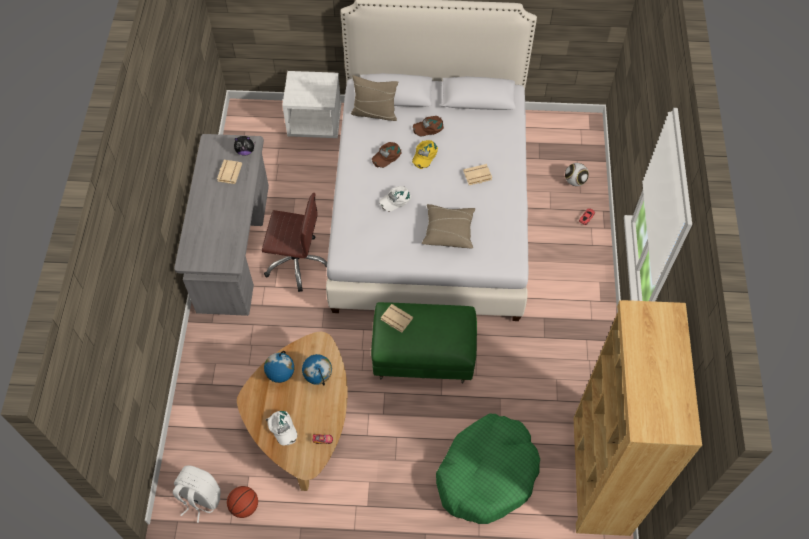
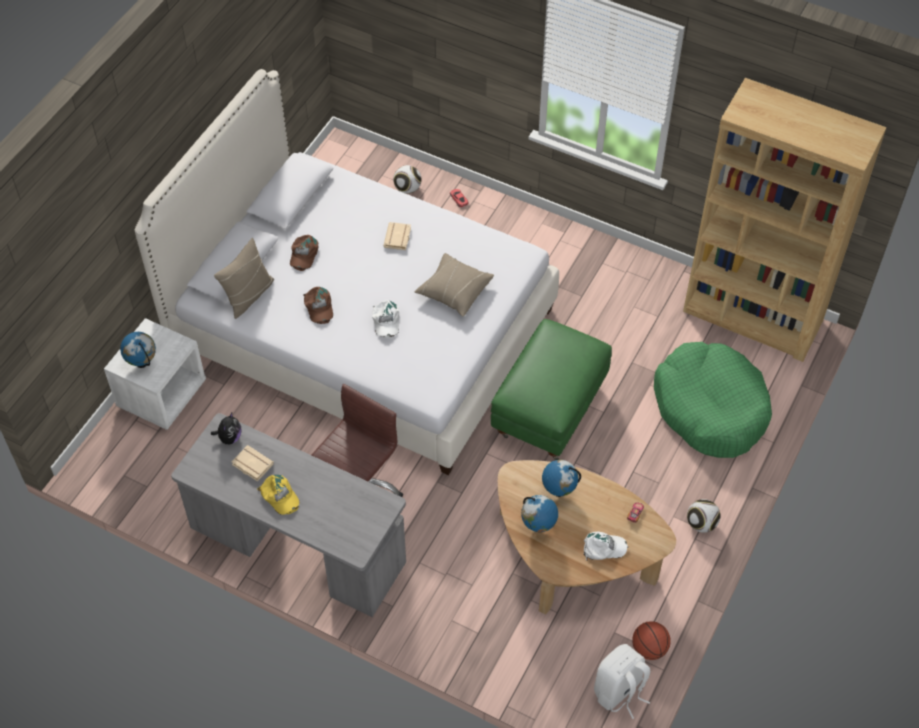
camera: 65 degrees left, 5 degrees down
(301, 88) = (142, 363): none -> globe
(372, 505) = (701, 524): none -> football
(395, 319) = (527, 389): beige book -> none
(424, 155) = (340, 273): yellow cap -> yellow cap (279, 496)

